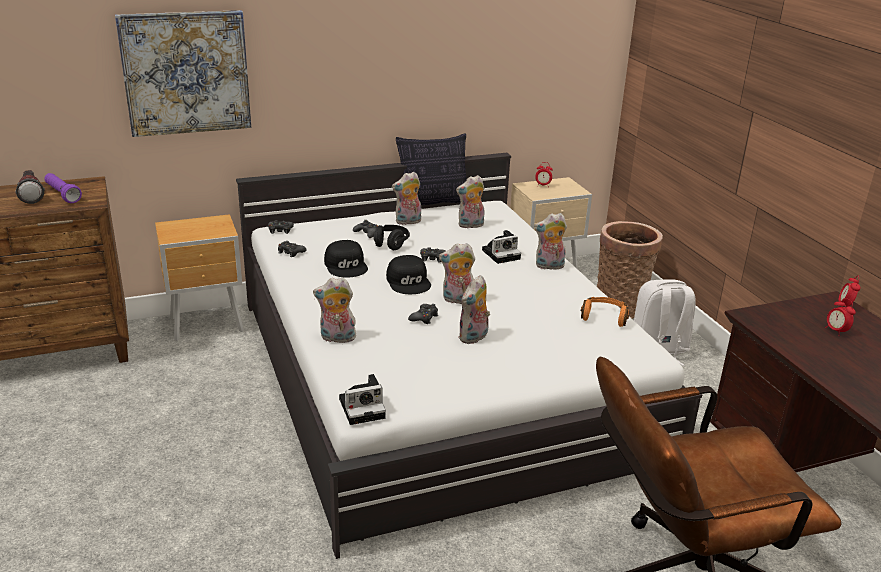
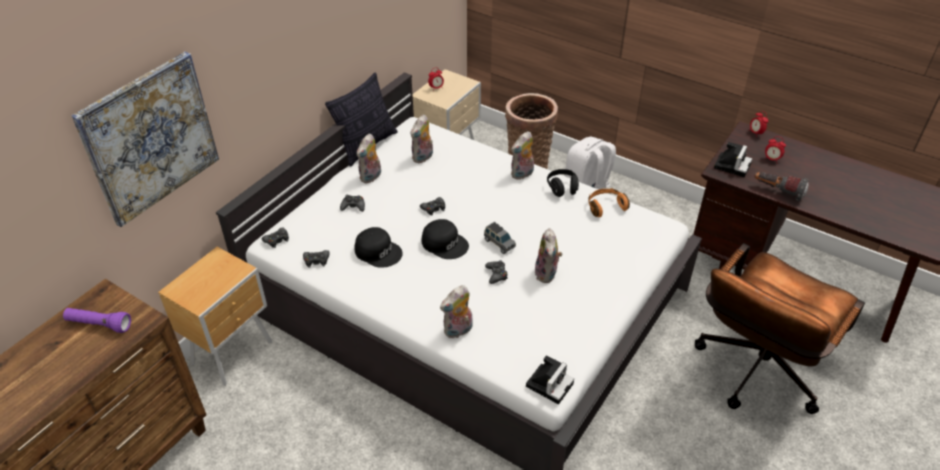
camera: 35 degrees left, 15 degrees up
(31, 195) = (65, 342): flashlight -> flashlight (777, 191)
(391, 244) = (386, 209): black headphones -> black headphones (562, 188)
(457, 300) = (499, 243): plush toy -> grey toy car
(502, 254) = (478, 178): camera -> camera (732, 165)

